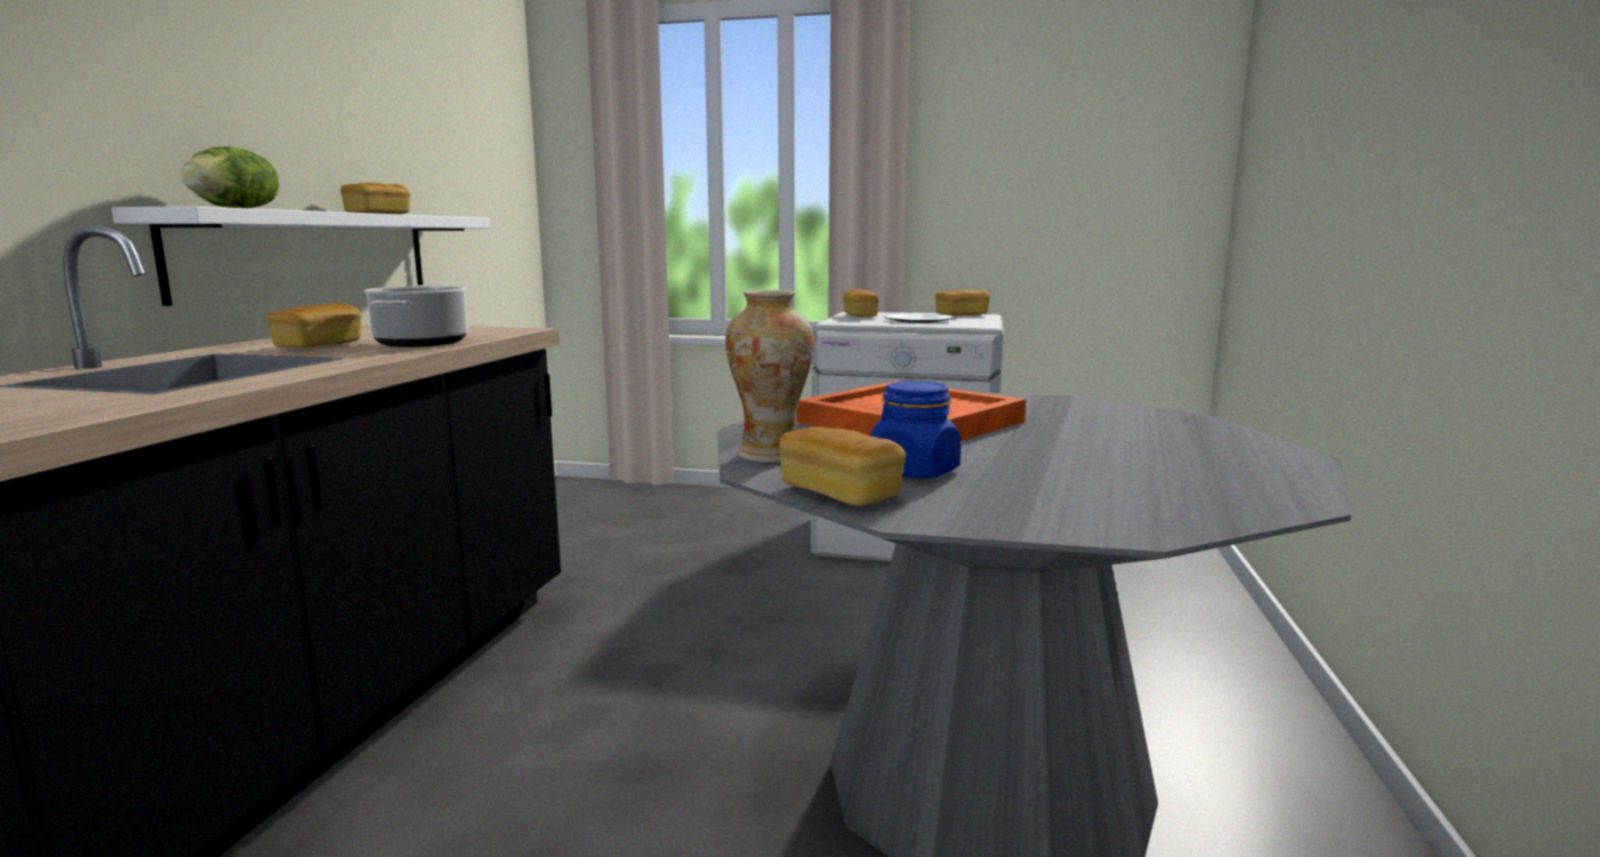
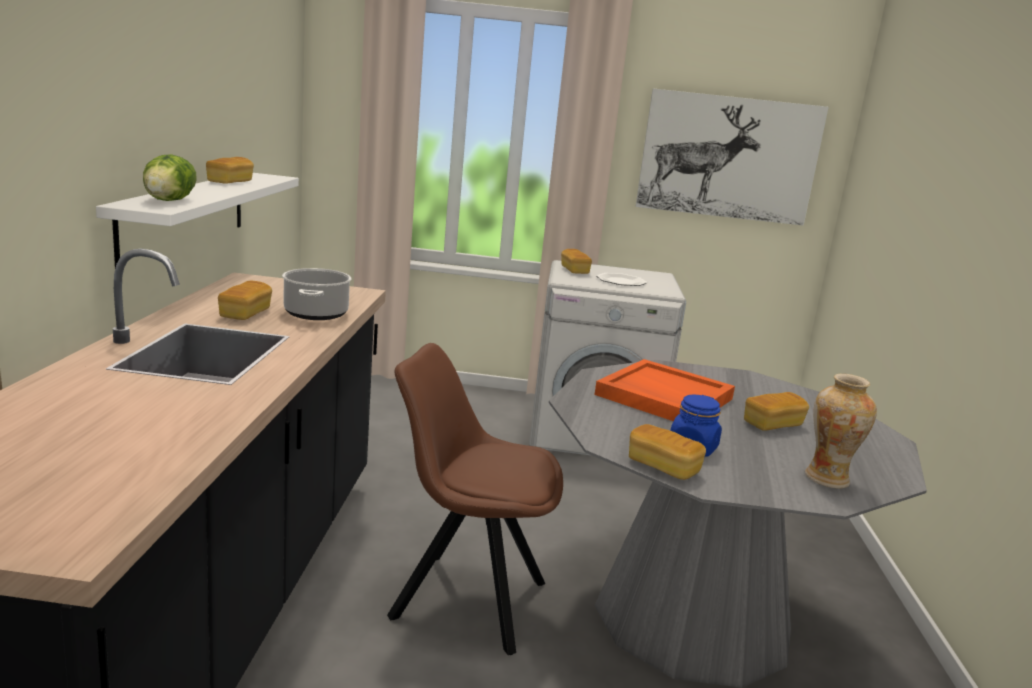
camera: 10 degrees left, 5 degrees up
(632, 754) = (467, 600): none -> brown chair
(770, 455) = (601, 429): vase -> vase (827, 479)
(961, 315) = (646, 274): bread -> bread (772, 424)
(1065, 154) = (728, 157): none -> picture

